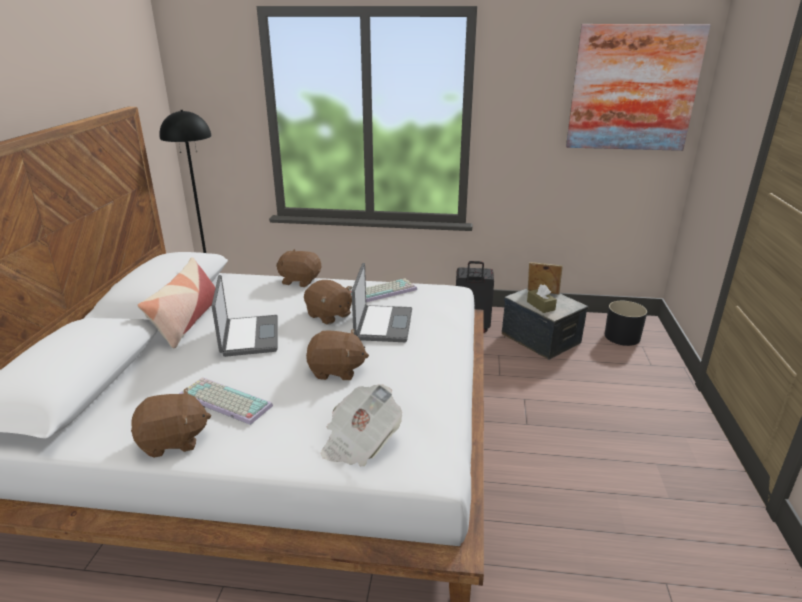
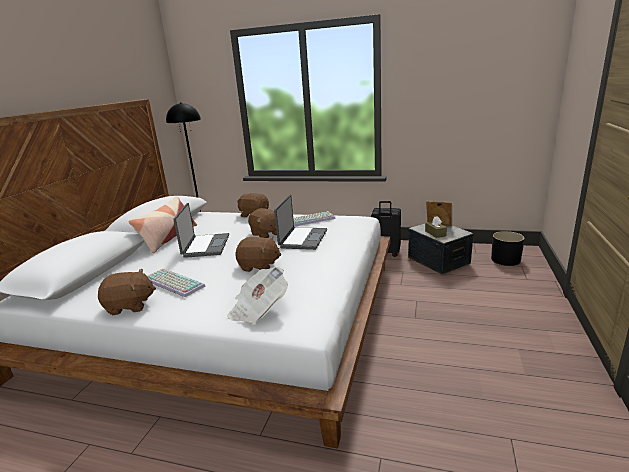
camera: 10 degrees right, 5 degrees down
(633, 88) = (503, 65): picture -> none

